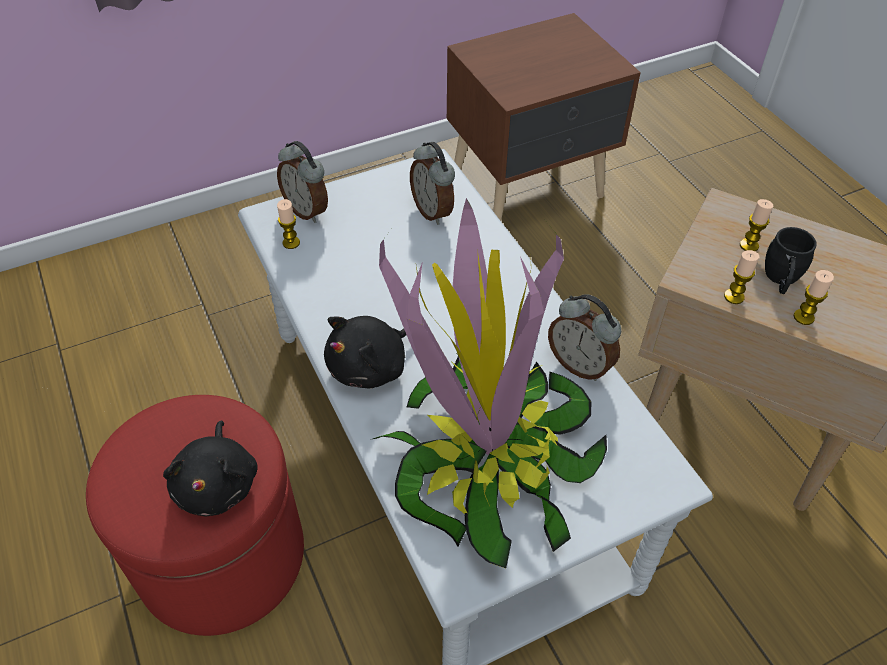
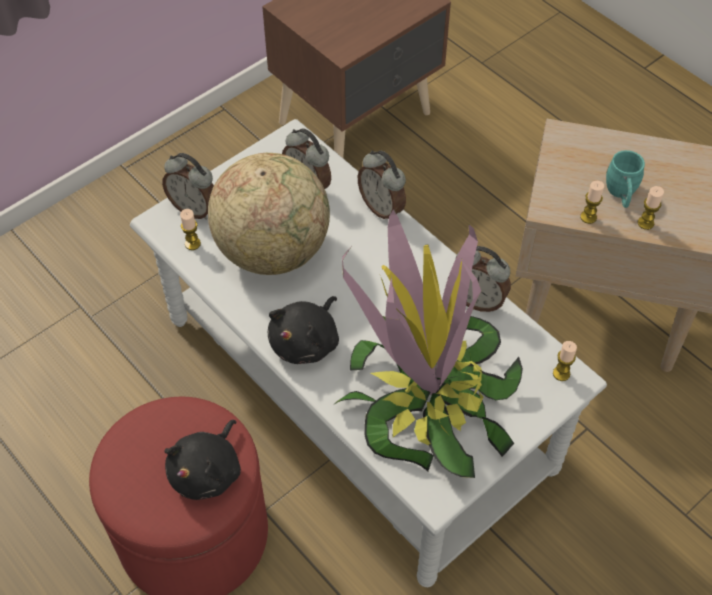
camera: 15 degrees left, 5 degrees up
(218, 484) = (208, 471): black plush toy -> black plush toy turned 45 degrees clockwise
(372, 266) = (273, 250): none -> globe
(504, 248) = (382, 207): none -> alarm clock
(749, 245) = (589, 167): candle -> candle (561, 373)
(780, 280) = (621, 194): black mug -> turquoise mug

